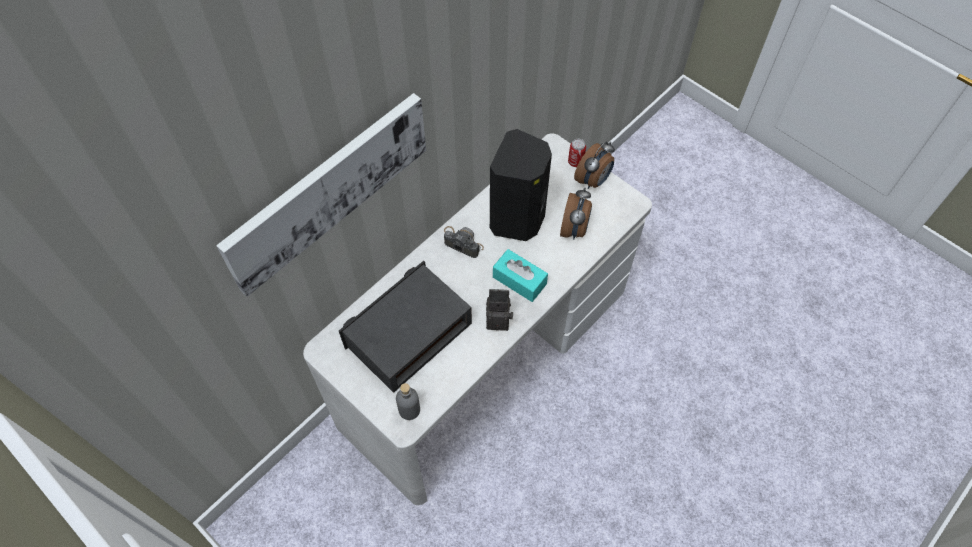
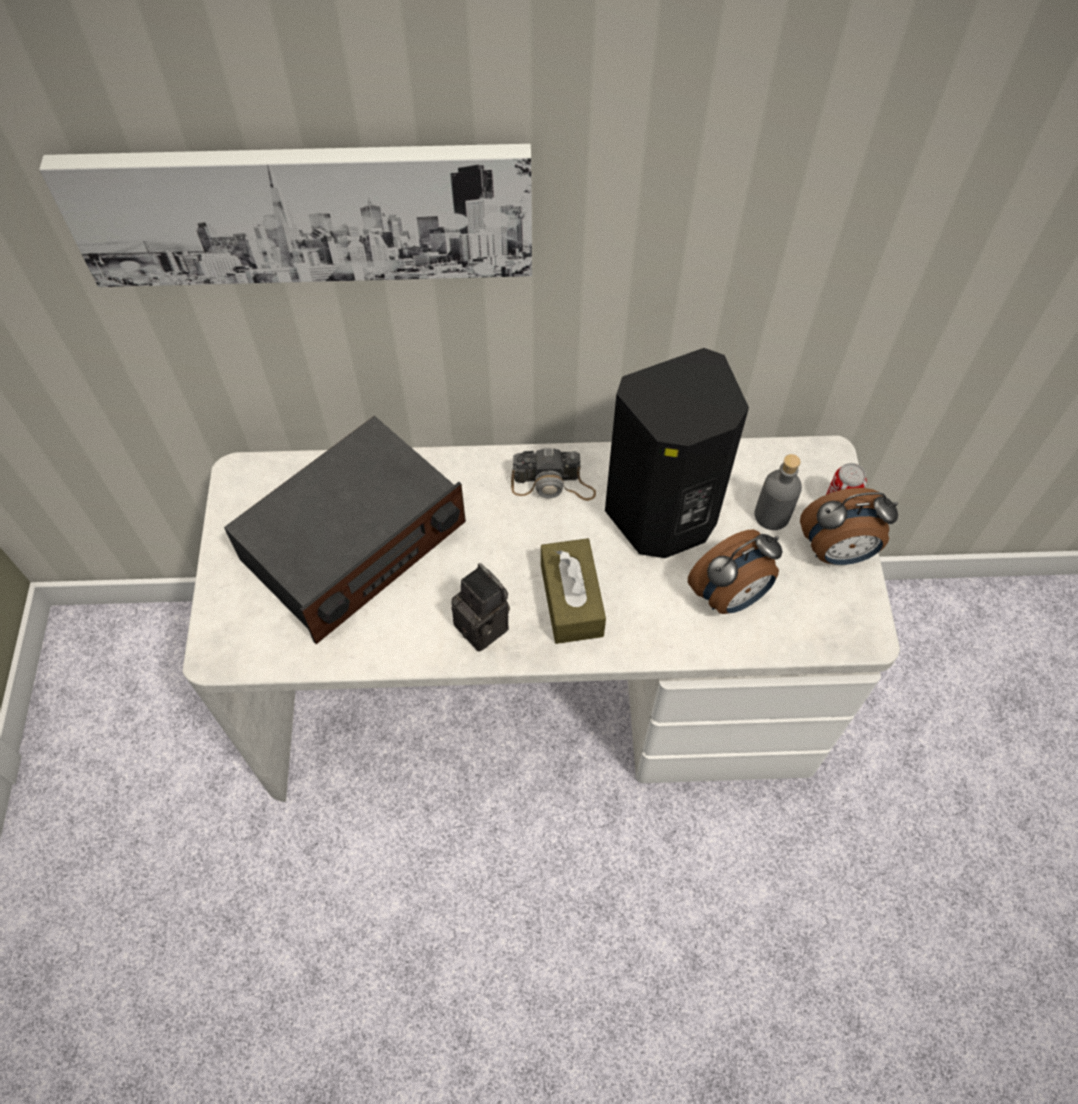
camera: 45 degrees right, 0 degrees up
(408, 334) = (354, 544): radio -> radio turned 135 degrees clockwise
(409, 410) = (246, 639): grey bottle -> grey bottle (772, 515)
(461, 242) = (553, 484): camera -> camera turned 105 degrees clockwise
(519, 280) = (571, 600): turquoise tissue box -> brown tissue box

